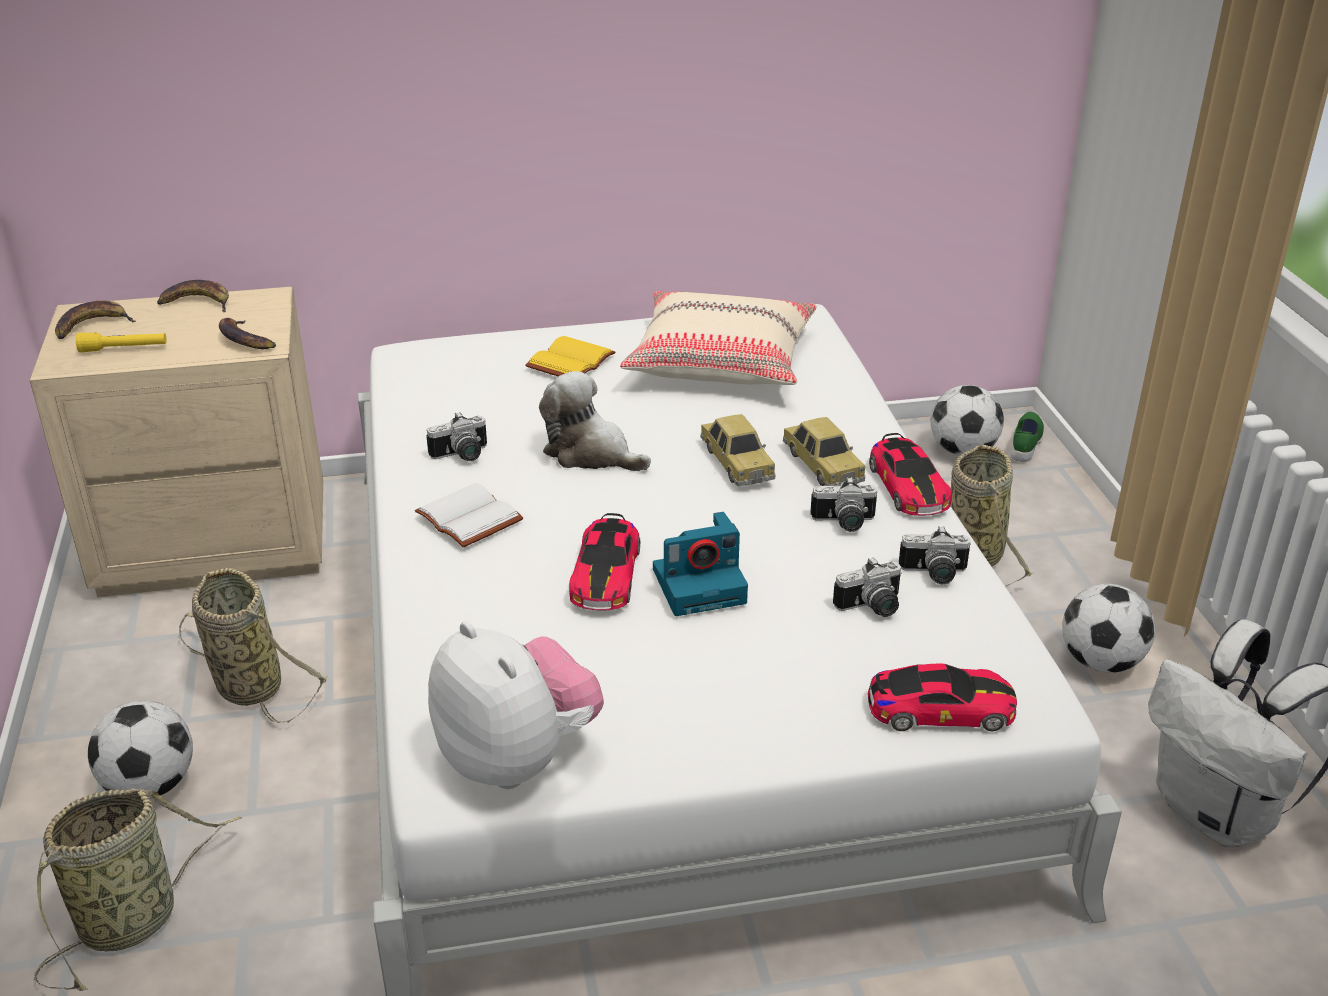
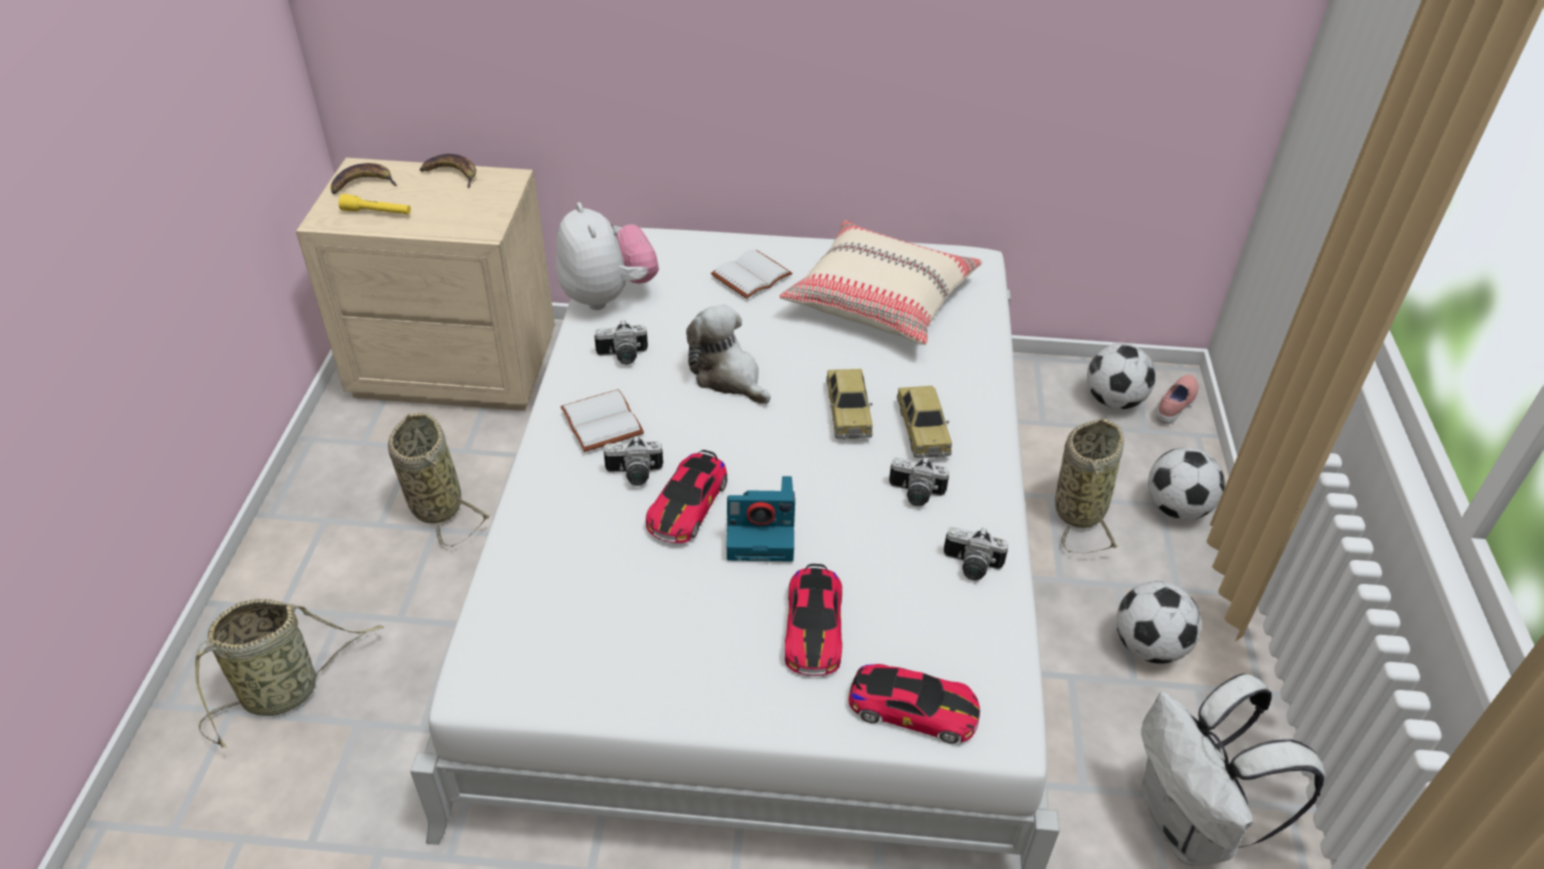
camera: 15 degrees right, 10 degrees up
(150, 786) = (335, 577): football -> football (1176, 508)
(245, 340) = (473, 220): banana -> none
(517, 759) = (544, 670): plush toy -> plush toy (607, 296)
(569, 360) = (751, 274): yellow book -> white book
(872, 608) = (900, 589): camera -> camera (634, 475)
(908, 486) = (989, 467): toy car -> toy car (813, 627)
(1026, 445) = (1176, 406): green shoe -> pink shoe

